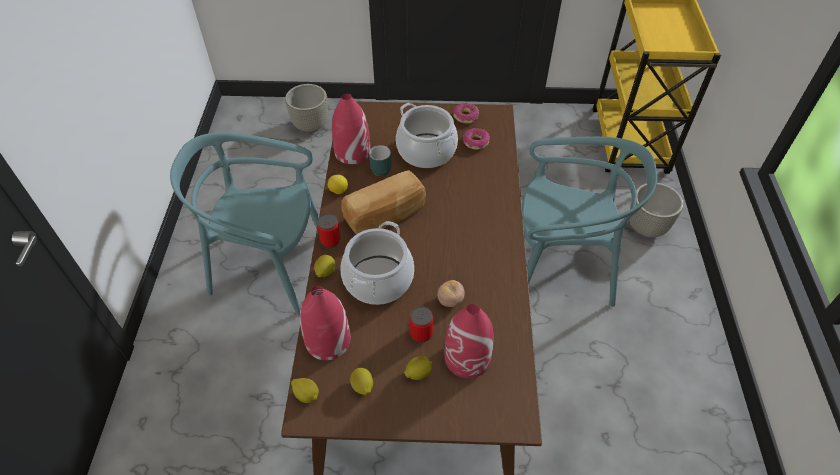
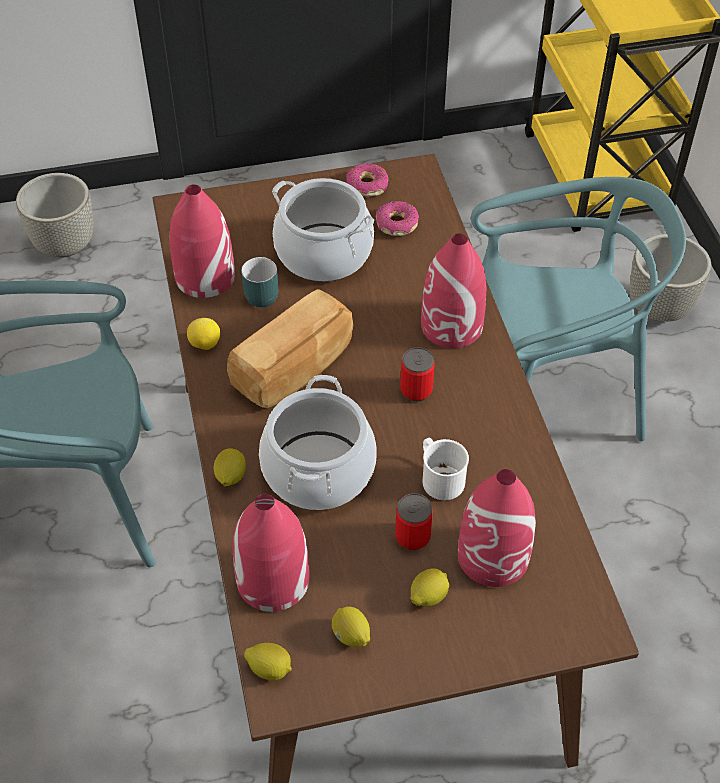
camera: 15 degrees left, 0 degrees up
(330, 240) = (220, 425): can -> can (416, 390)
(450, 300) = (439, 477): tomato -> white mug
(489, 209) = (452, 326): none -> red vase

